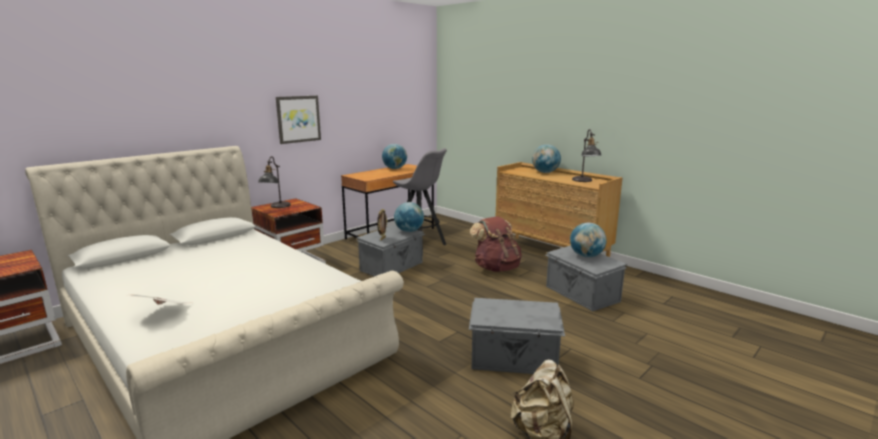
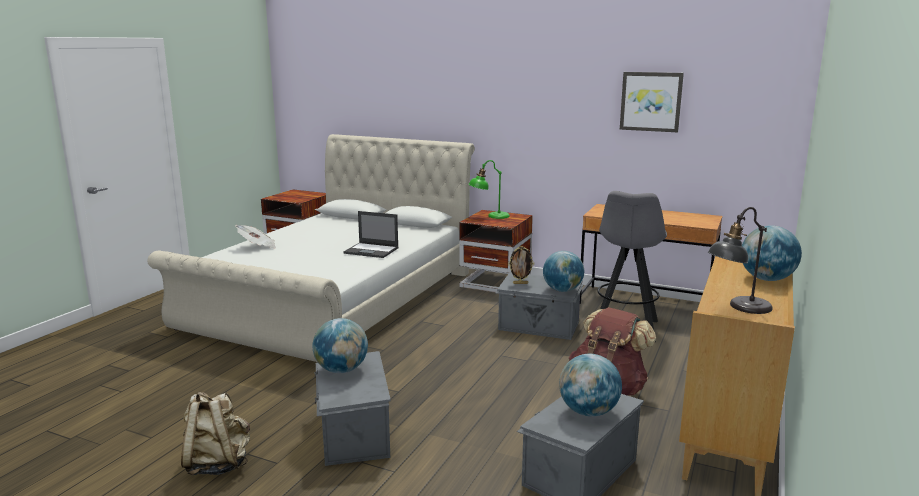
camera: 70 degrees right, 0 degrees up
(276, 208) = (489, 216): grey table lamp -> green table lamp
(276, 261) = (372, 250): none -> laptop
(298, 119) = (548, 124): picture -> picture (651, 101)
(395, 168) = (675, 215): globe -> globe (341, 370)

